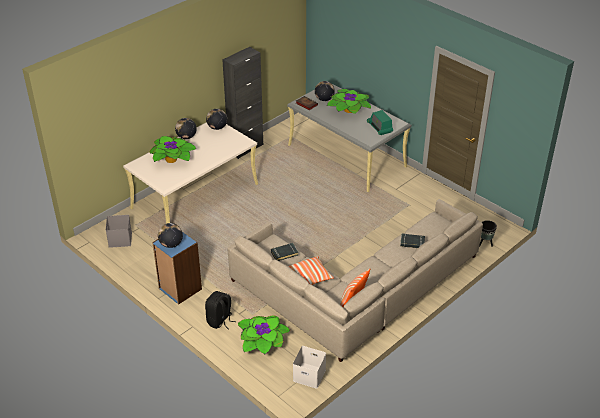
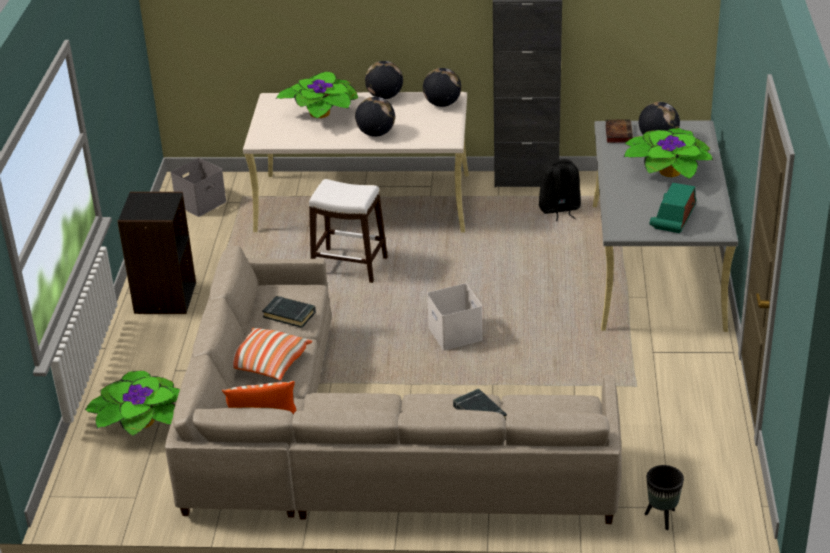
camera: 50 degrees right, 5 degrees down
(171, 244) = (142, 206): globe -> globe (376, 133)
(180, 289) = (164, 298): blue bookcase -> black bookcase
(220, 321) = (142, 363): black backpack -> black backpack (559, 209)
(235, 226) = (349, 266): none -> white stool
(308, 375) = (120, 501): white storage box -> white storage box (454, 334)

